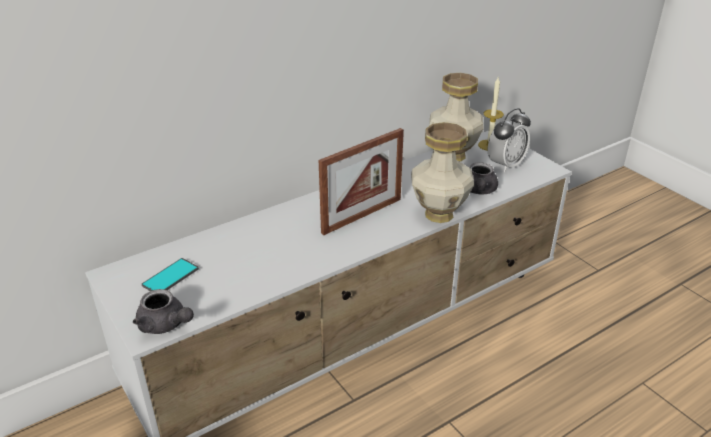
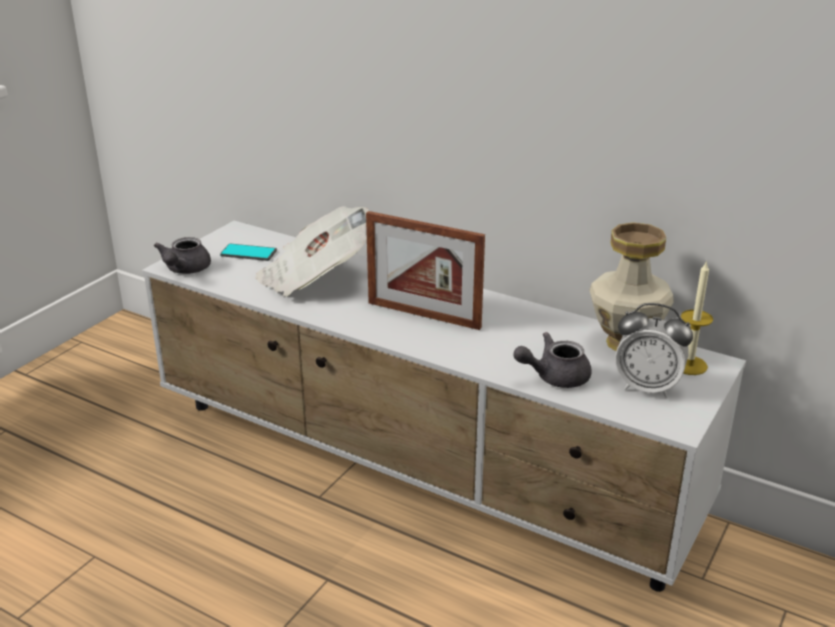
camera: 65 degrees right, 5 degrees down
(256, 251) = (314, 278): none -> newspaper
(438, 215) = (469, 360): vase -> none

